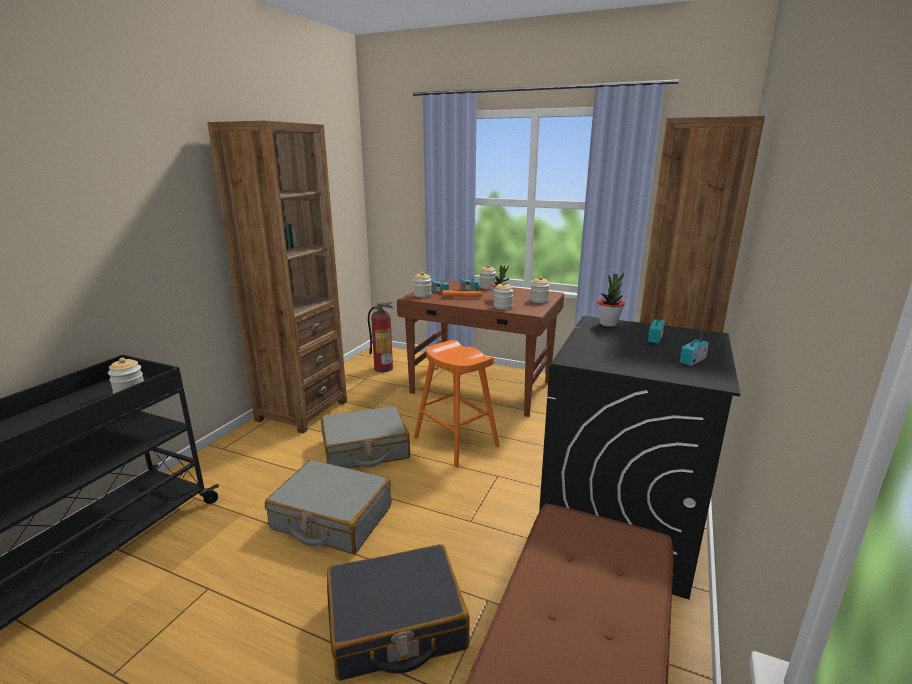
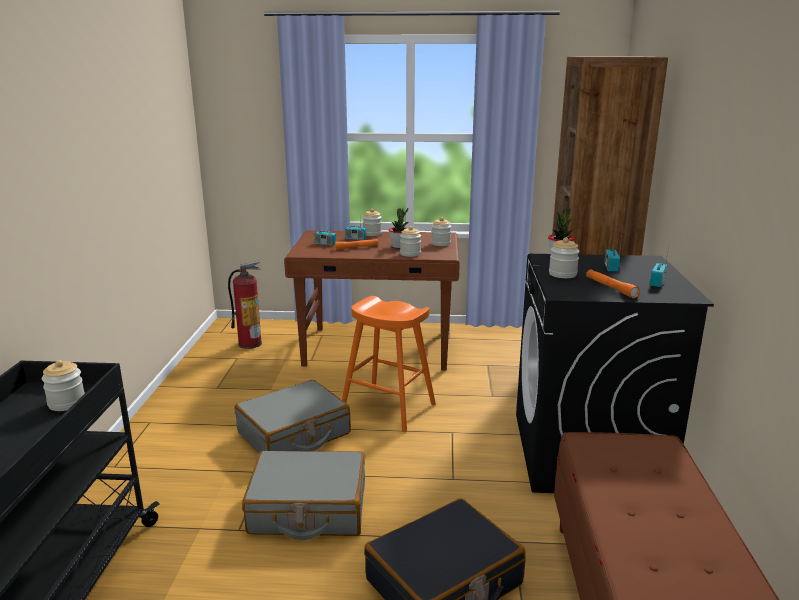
camera: 20 degrees left, 0 degrees up
(302, 411) = (184, 407): brown bookcase -> none
(422, 295) = (310, 250): jar -> jar (562, 274)
(632, 359) = (610, 288): none -> orange flashlight

